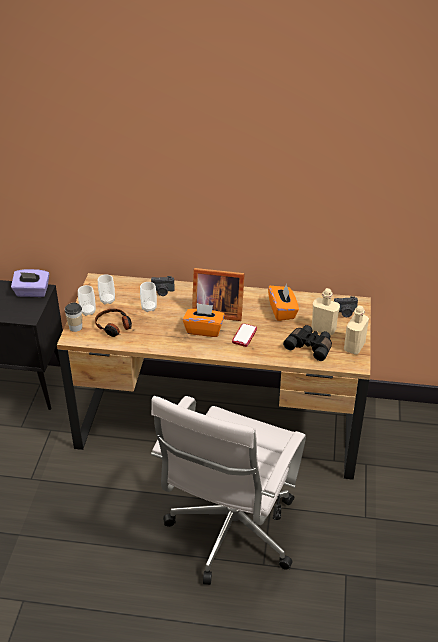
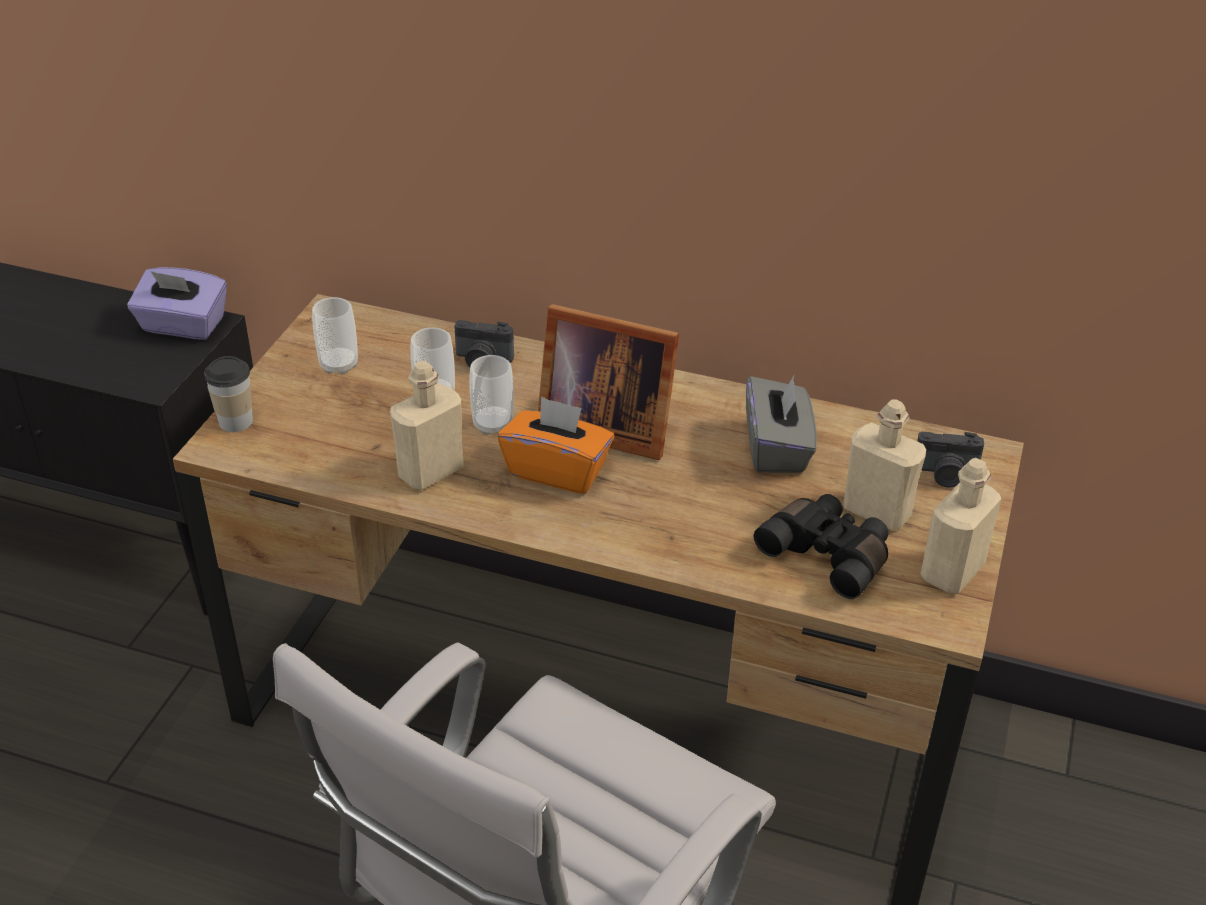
camera: 10 degrees right, 0 degrees up
(88, 311) = (281, 386): cup -> cup (493, 425)
(114, 327) = (331, 433): headphones -> none
(157, 336) = (431, 472): none -> beige bottle
(244, 336) = (658, 500): phone -> none
(282, 311) = (777, 448): orange tissue box -> grey tissue box

